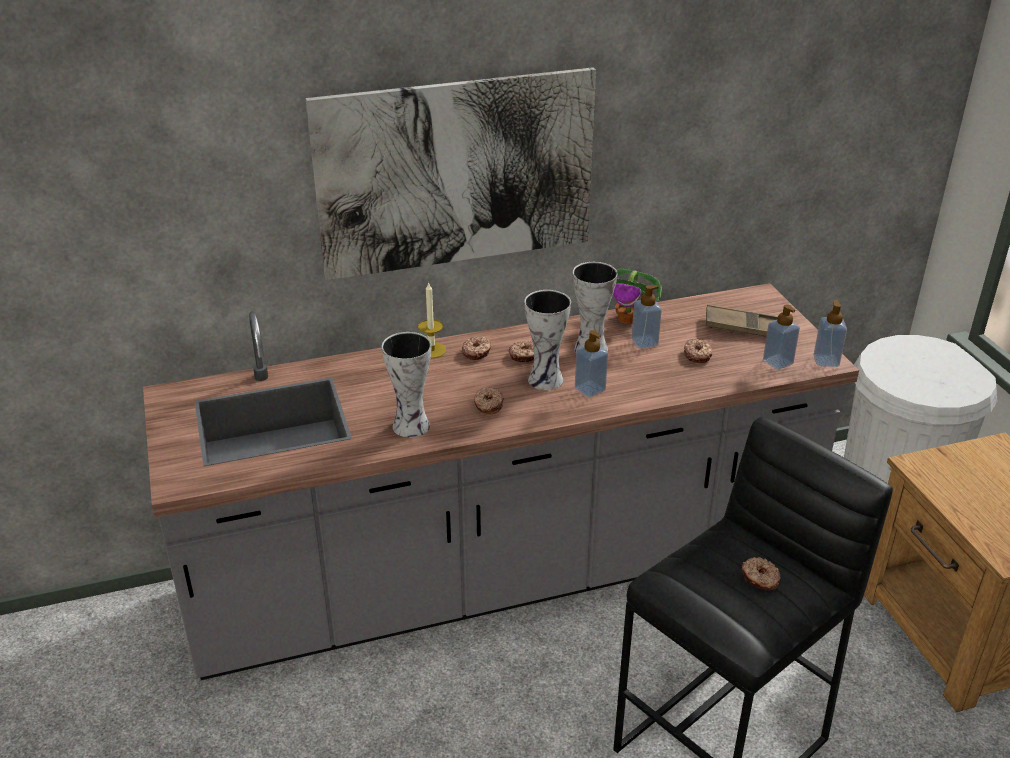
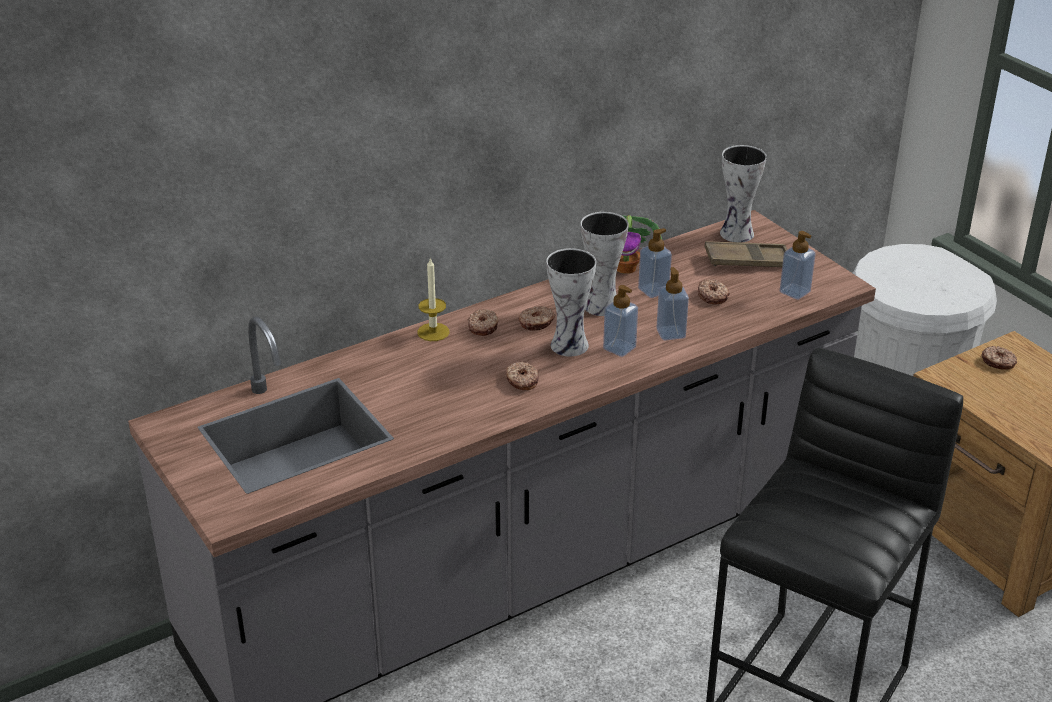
camera: 15 degrees left, 0 degrees up
(411, 427) = (452, 416): vase -> vase (737, 234)
(456, 174) = (448, 136): picture -> none
(760, 579) = (849, 508): donut -> donut (998, 362)
(826, 361) = (841, 283): soap dispenser -> soap dispenser (671, 333)

